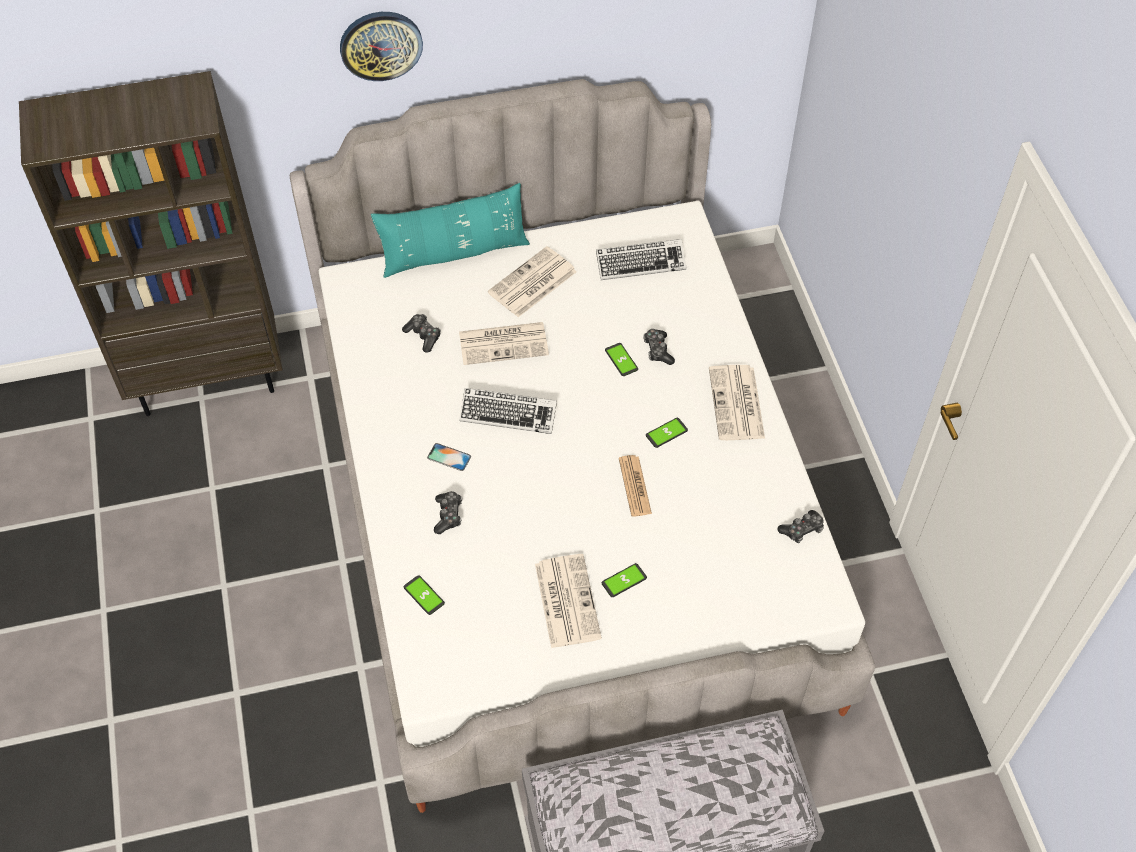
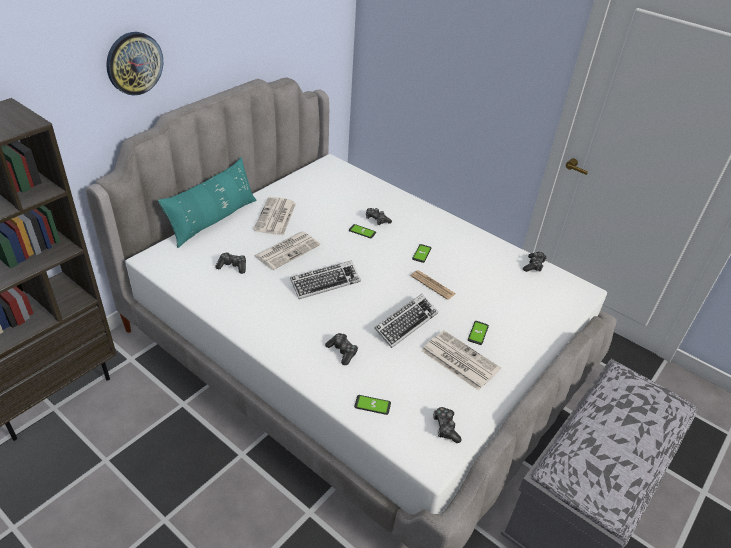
camera: 40 degrees left, 15 degrees down
(449, 457) = (311, 320): phone -> none
(474, 665) = (445, 428): none -> game controller
(640, 263) = (327, 187): keyboard -> keyboard (406, 323)
(737, 404) = (442, 226): newspaper -> none

